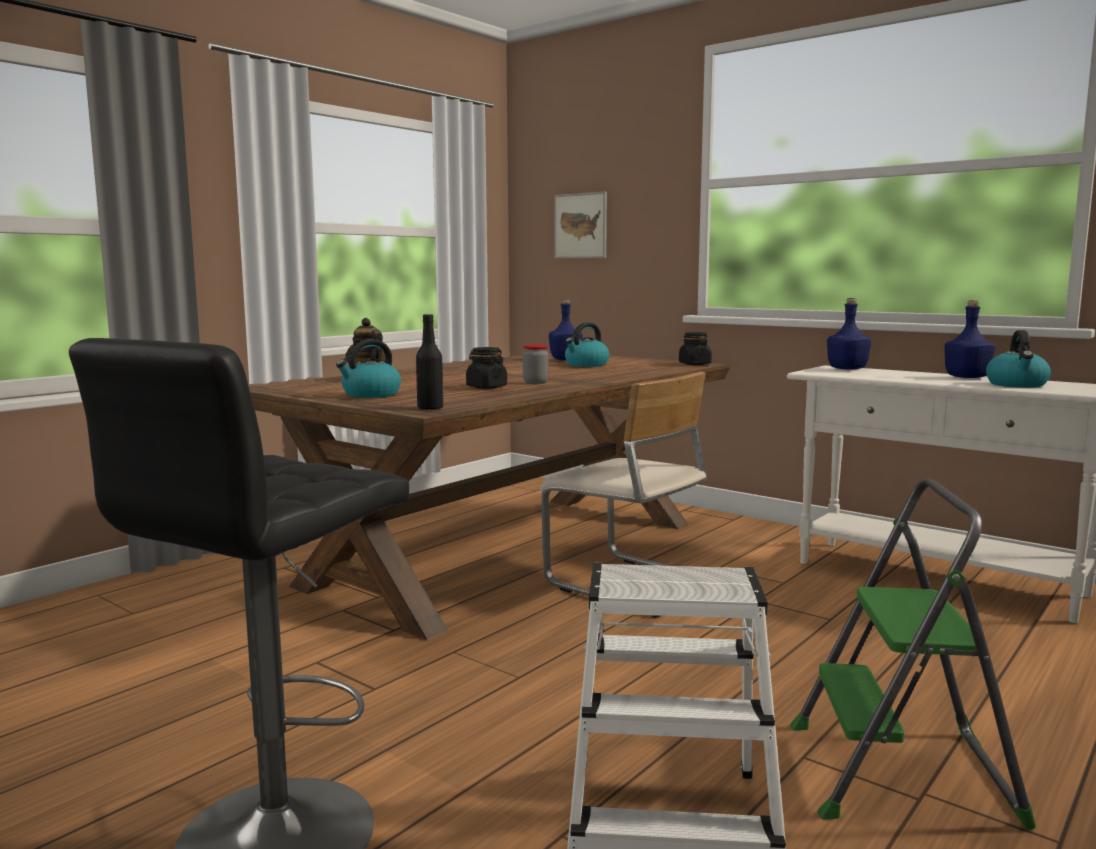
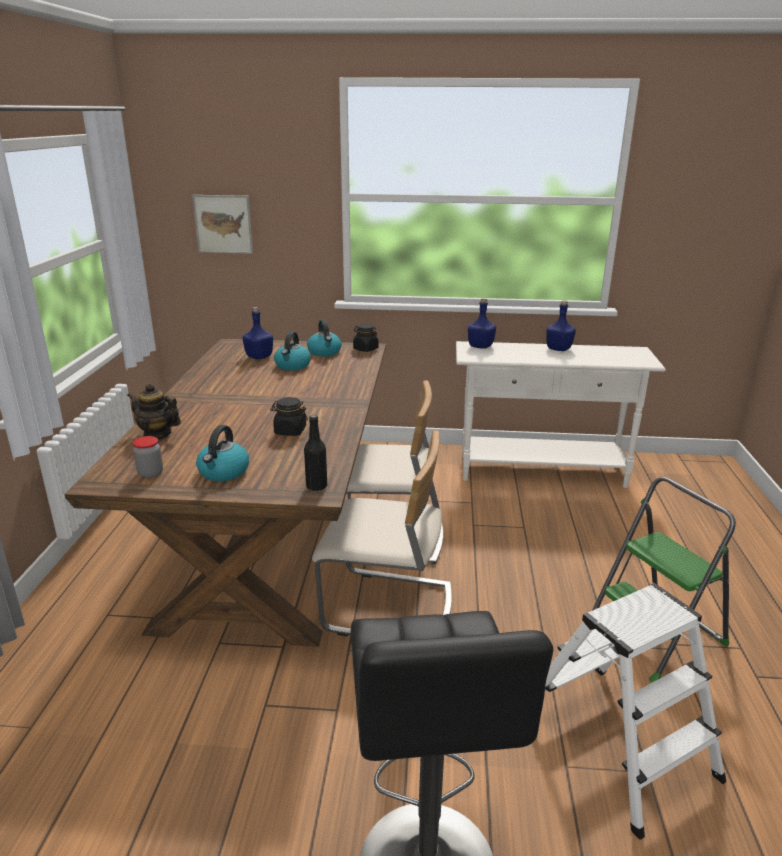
camera: 35 degrees left, 15 degrees up
(535, 382) = (311, 412): jar -> jar (150, 473)
(543, 636) = (388, 609): none -> beige chair
(1017, 385) = (596, 357): kettle -> kettle (325, 352)

